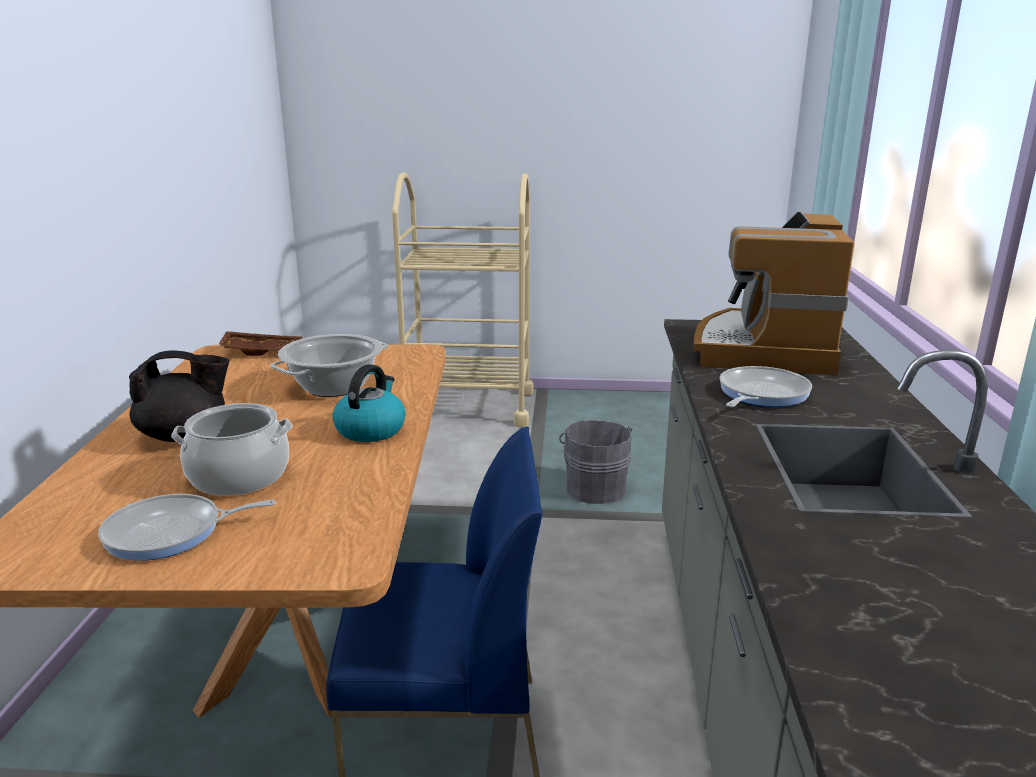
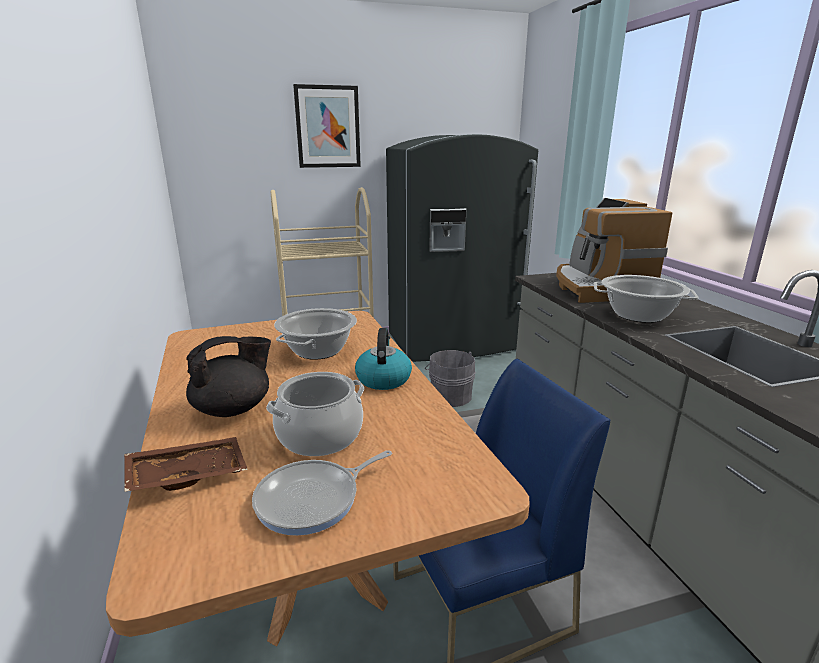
camera: 20 degrees left, 0 degrees up
(263, 351) = (229, 331): brown tray -> brown tray (188, 474)
(494, 86) = (328, 127): none -> picture
(656, 415) = (453, 343): none -> grey fridge
(760, 394) = (638, 315): frying pan -> cooking pot

